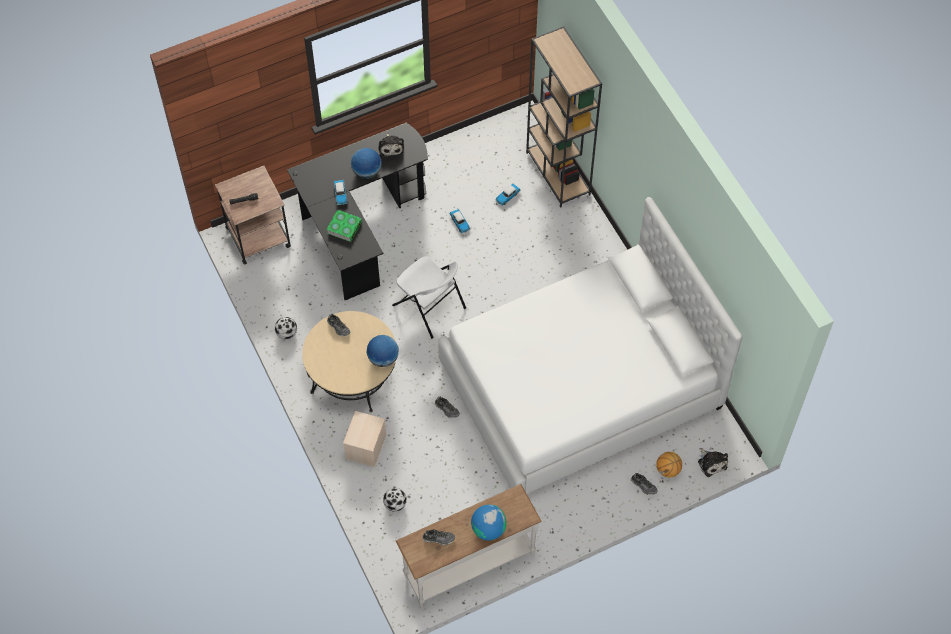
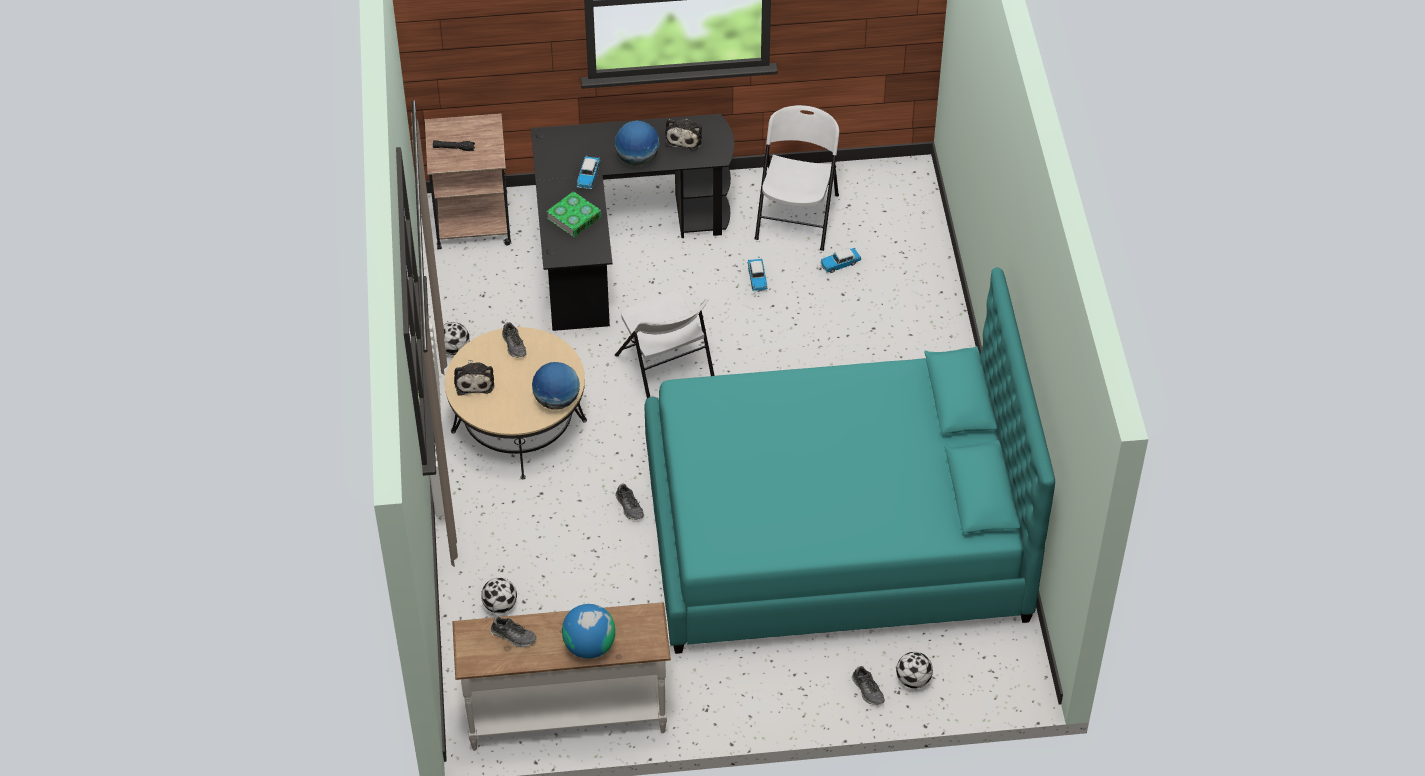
camera: 20 degrees right, 10 degrees down
(365, 446) = (494, 520): beige storage box -> none
(466, 171) = (797, 217): none -> white chair
(558, 174) = (926, 255): bookcase -> none
(580, 385) = (835, 531): white bed -> turquoise bed
(668, 470) = (913, 680): basketball -> football
(711, 463) = (983, 690): plush toy -> plush toy (474, 381)

